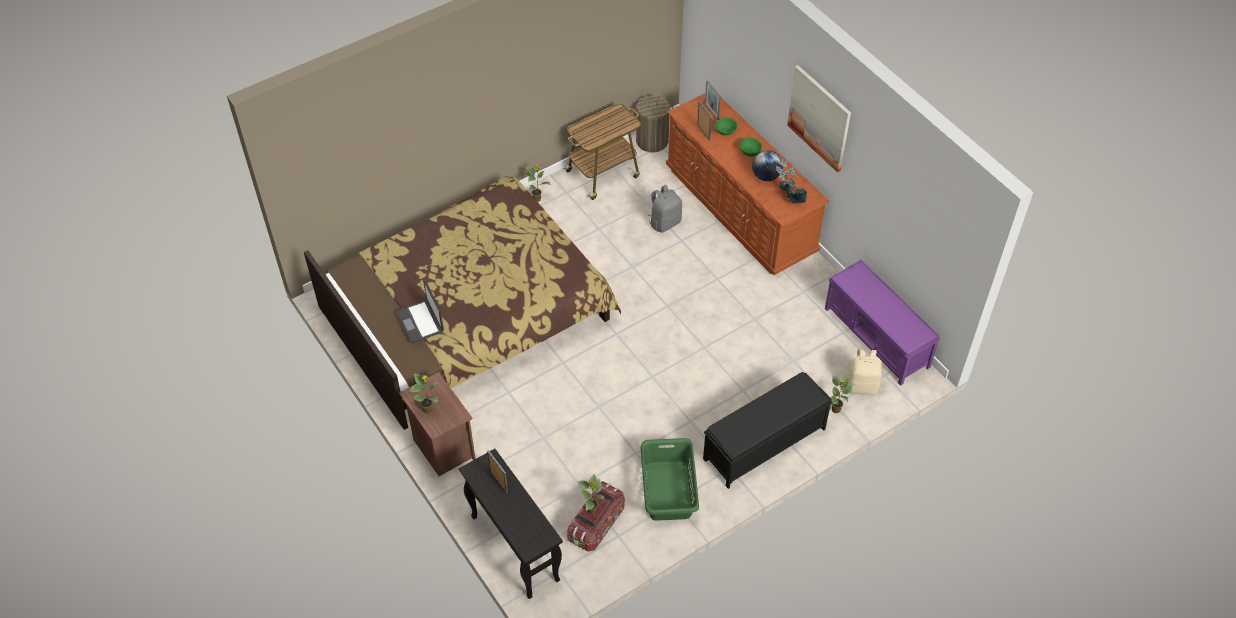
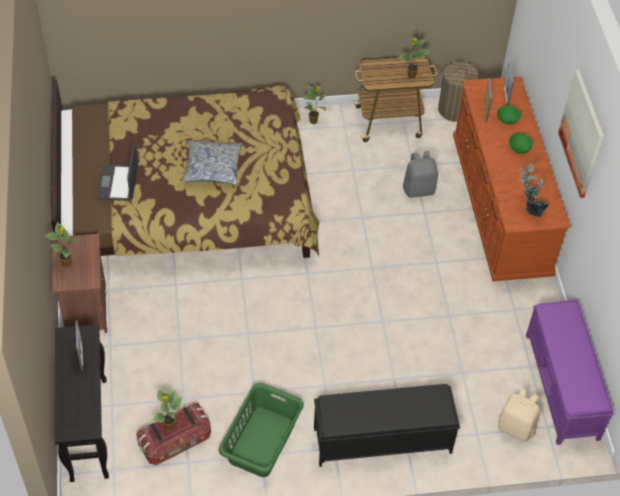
camera: 25 degrees right, 0 degrees up
(496, 273) = (212, 168): none -> pillow
(766, 176) = (520, 178): globe -> none
(836, 410) = (475, 439): potted plant -> potted plant (411, 76)

